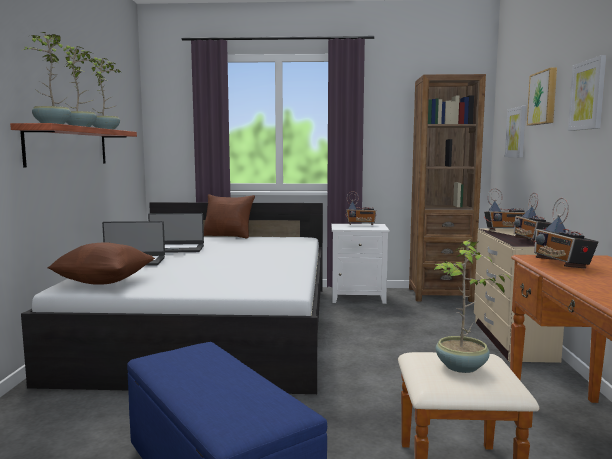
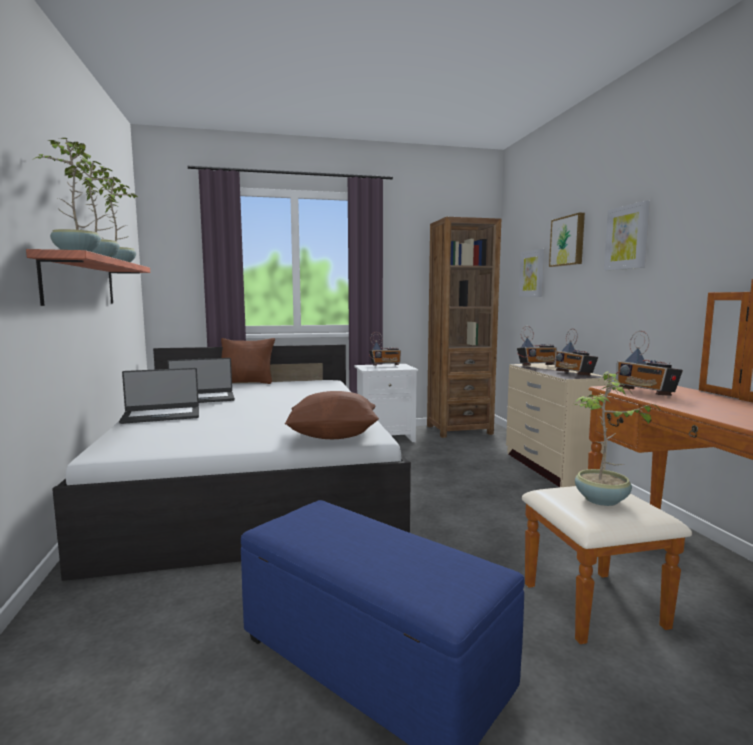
camera: 15 degrees left, 0 degrees up
(104, 282) = (150, 441): brown pillow -> brown pillow (333, 436)

